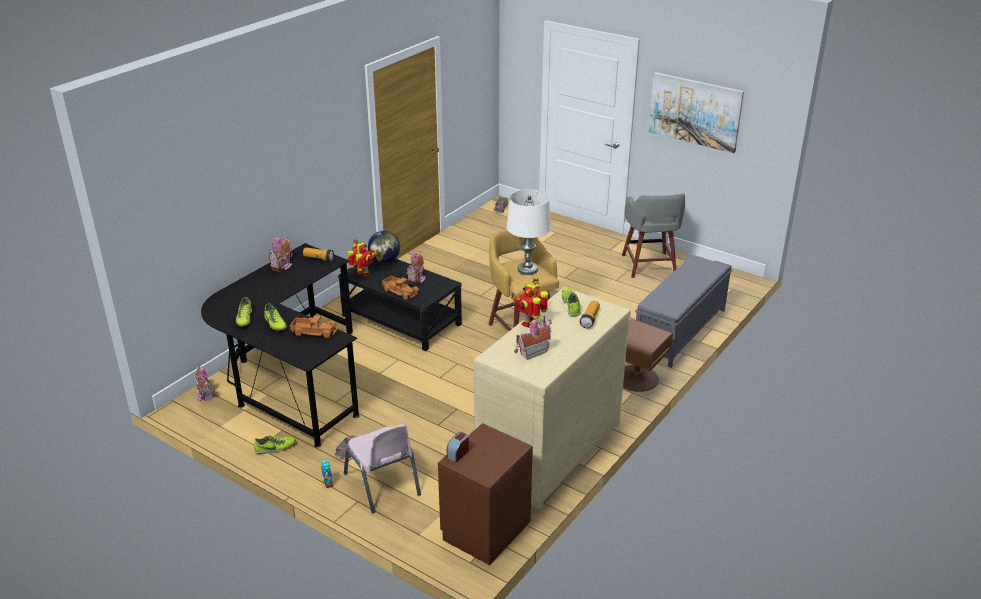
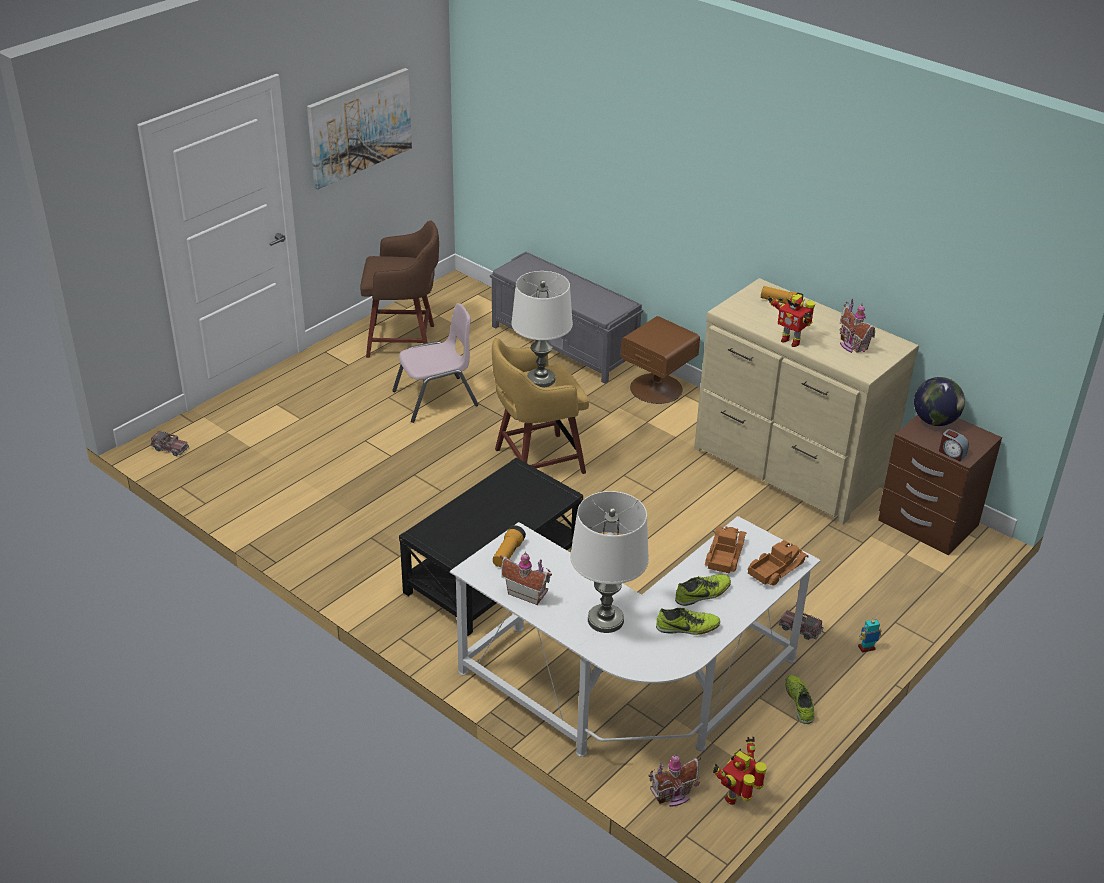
camera: 85 degrees left, 5 degrees up
(256, 291) = (605, 620): none -> white table lamp
(290, 378) = (633, 694): black desk -> white desk
(362, 274) = (473, 551): toy robot -> toy robot (737, 797)
(382, 484) = (862, 600): pink chair -> pink chair (436, 399)
(384, 260) = (433, 527): globe -> globe (934, 421)
(400, 291) = (531, 514): toy truck -> toy truck (775, 568)
(417, 279) = (499, 496): toy house -> none
(571, 305) = (751, 311): shoe -> none
(649, 266) = (403, 341): grey stool -> brown stool

